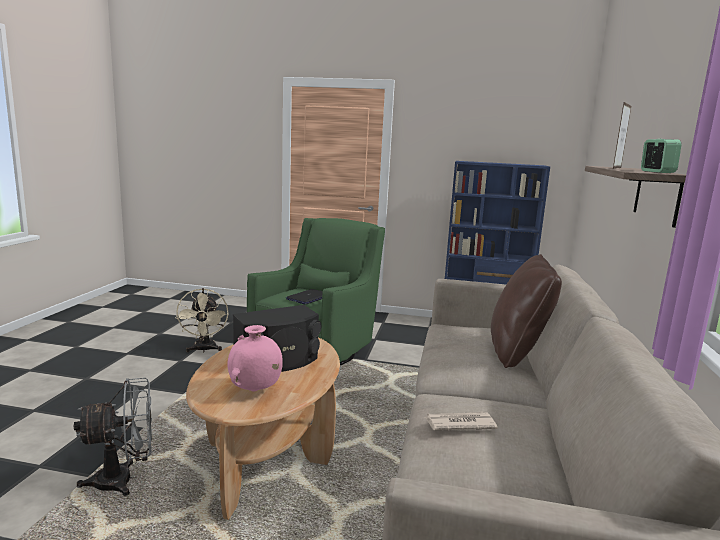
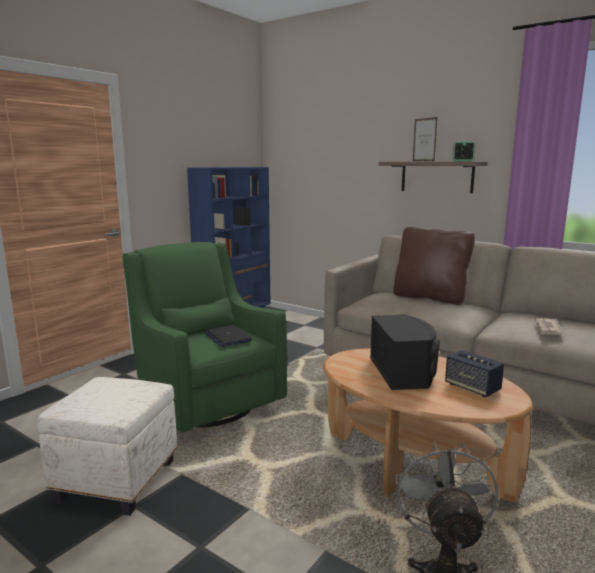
camera: 65 degrees left, 0 degrees up
(204, 350) = (117, 479): beige fan -> white ottoman
(255, 391) = (472, 388): pink vase -> speaker

